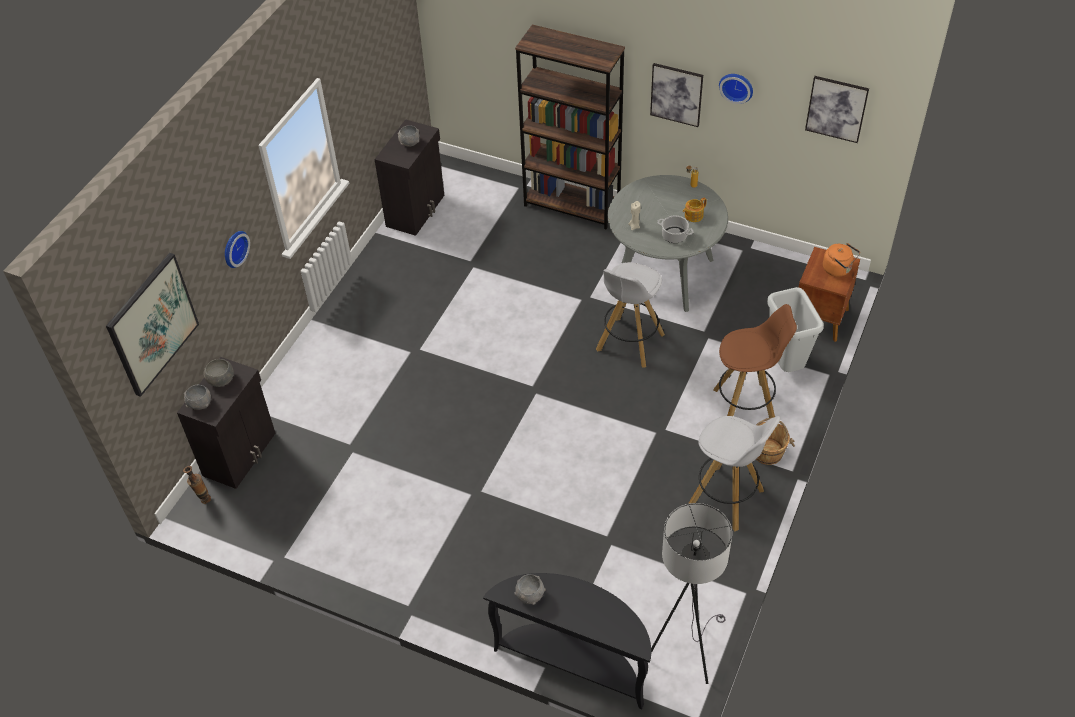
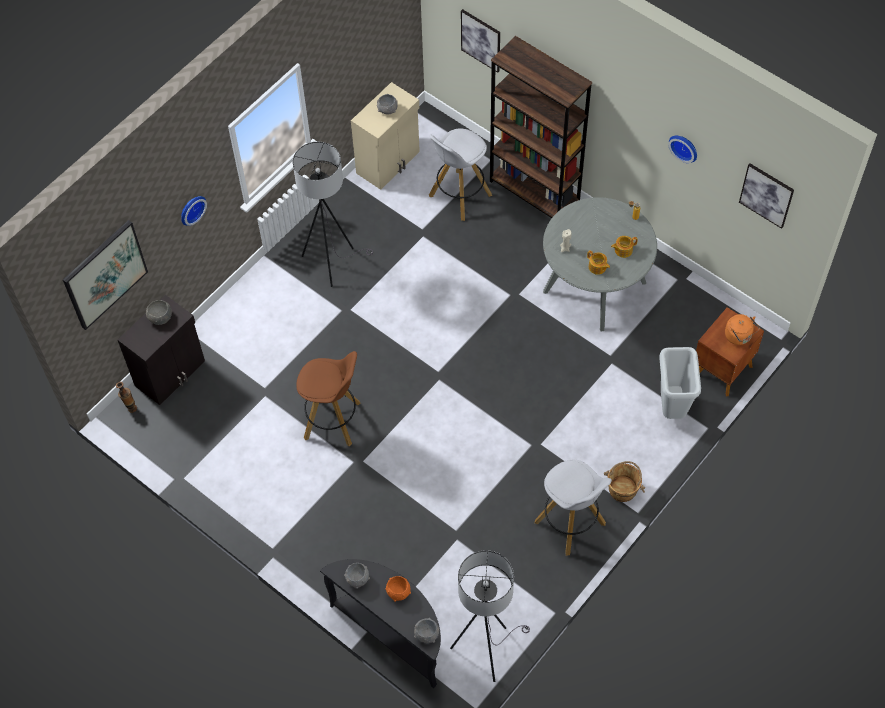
camera: 15 degrees right, 10 degrees up
(200, 403) = (138, 336): grey bowl -> grey bowl (426, 634)
(386, 309) = (332, 261): none -> grey floor lamp
(416, 210) = (389, 162): black cabinet -> beige cabinet
(582, 598) = (398, 592): none -> orange bowl
(629, 343) = (538, 351): white stool -> white stool (459, 196)
(674, 236) = (597, 267): cooking pot -> teapot
(676, 94) = (634, 134): picture -> picture (481, 40)
(746, 407) = (620, 441): brown stool -> brown stool (333, 421)

